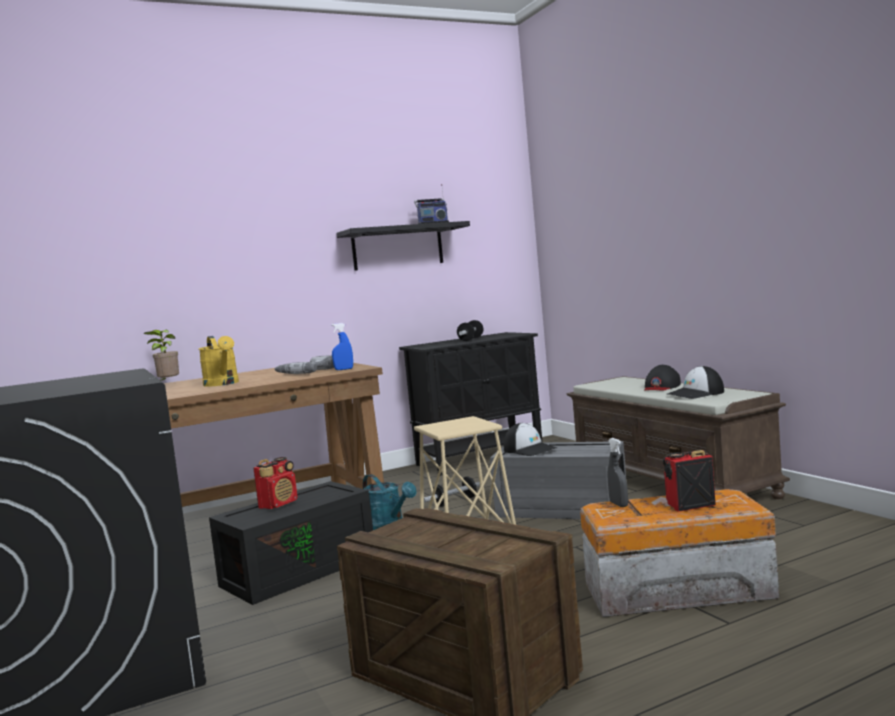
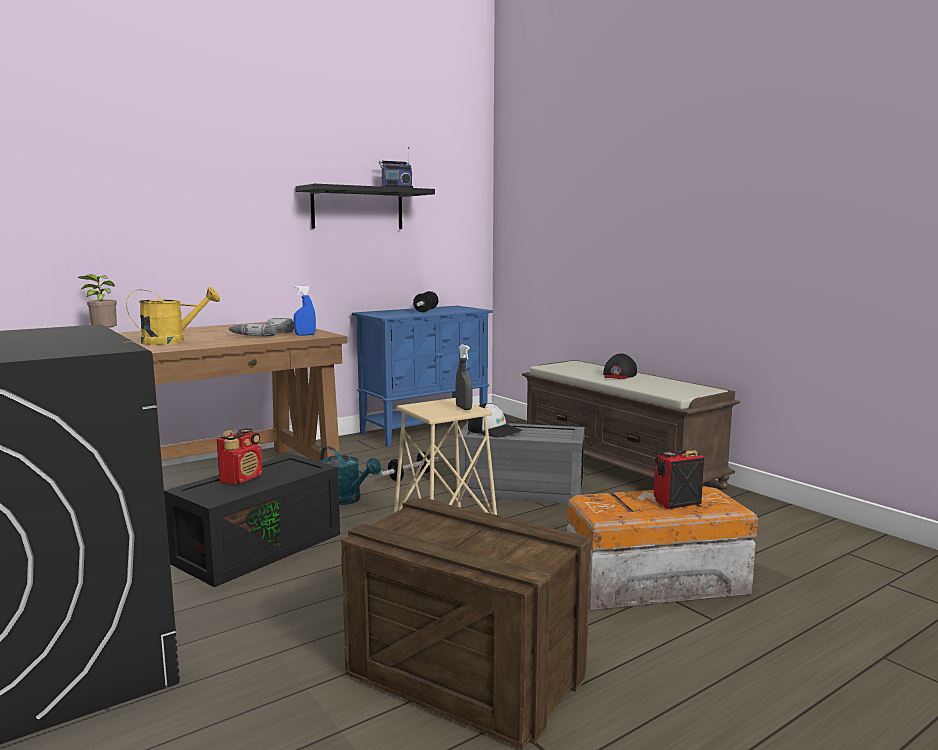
camera: 10 degrees left, 5 degrees up
(223, 384) = (172, 341): yellow watering can -> yellow watering can turned 75 degrees counterclockwise
(480, 458) = (425, 430): black cabinet -> blue cabinet
(619, 504) = (606, 498): grey spray bottle -> grey spray bottle (463, 408)
(696, 394) = (656, 386): cap -> none

